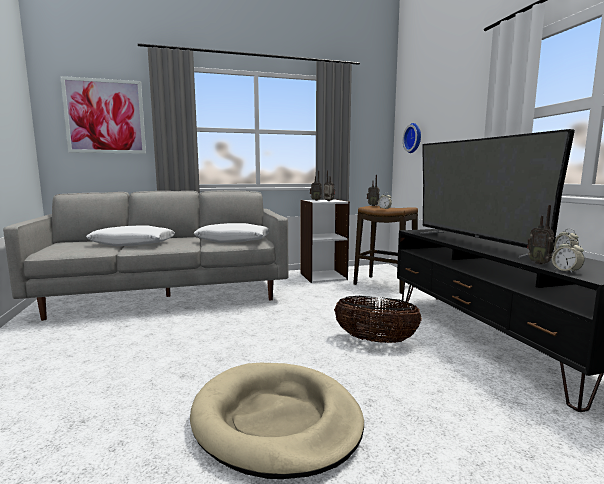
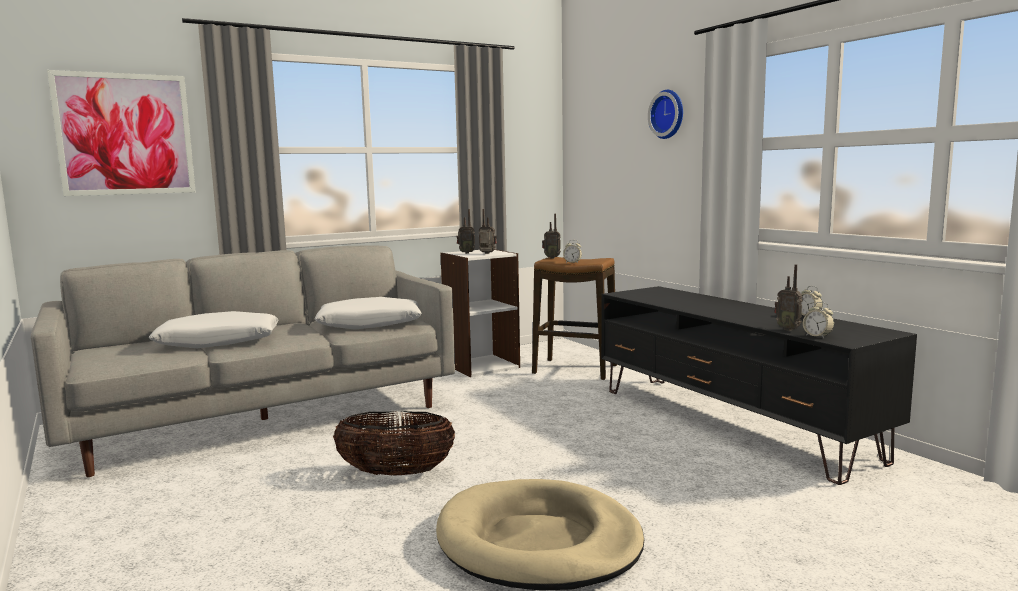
camera: 15 degrees left, 0 degrees up
(375, 340) = (601, 442): basket -> basket (396, 473)
(414, 138) = (596, 157): wall clock -> wall clock (668, 114)
(474, 243) = (706, 307): television -> none

